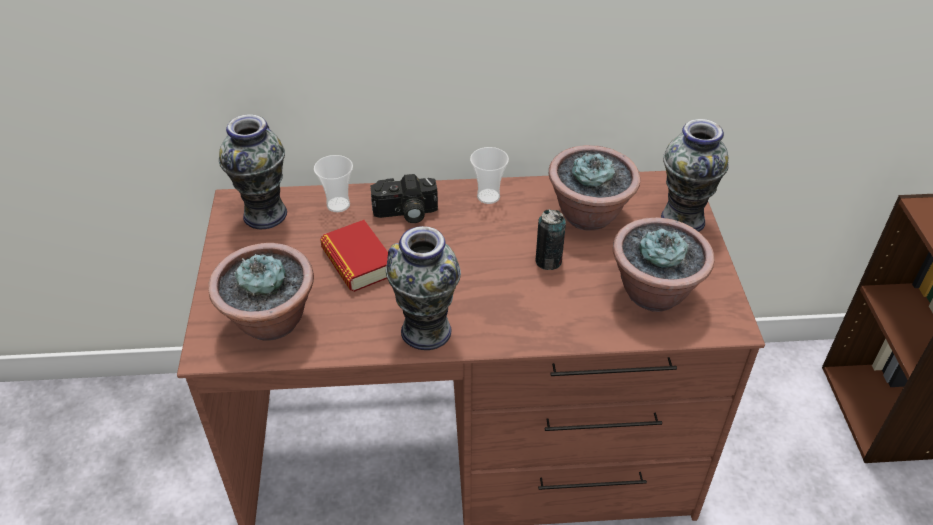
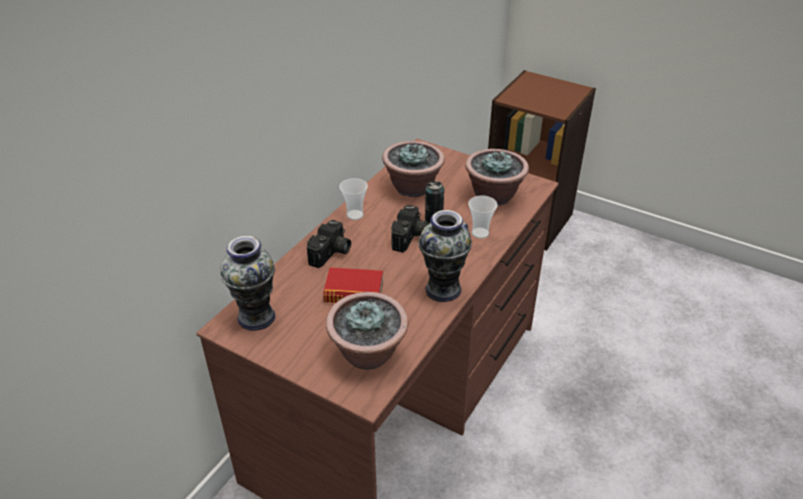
camera: 55 degrees left, 5 degrees down
(338, 205) = (288, 279): cup -> cup (480, 233)
(493, 259) = (410, 237): none -> camera
(683, 219) = (450, 160): vase -> none

